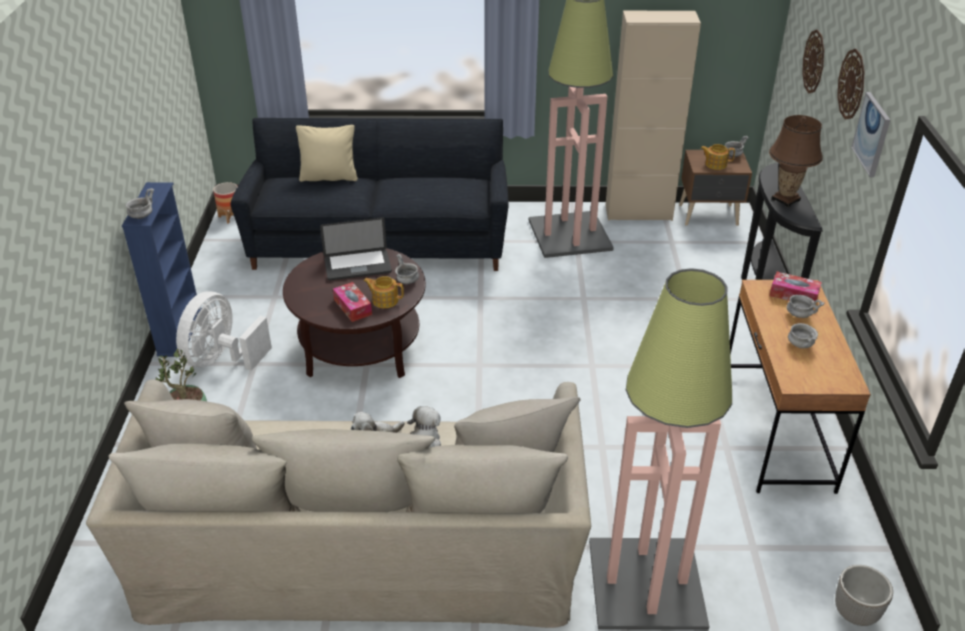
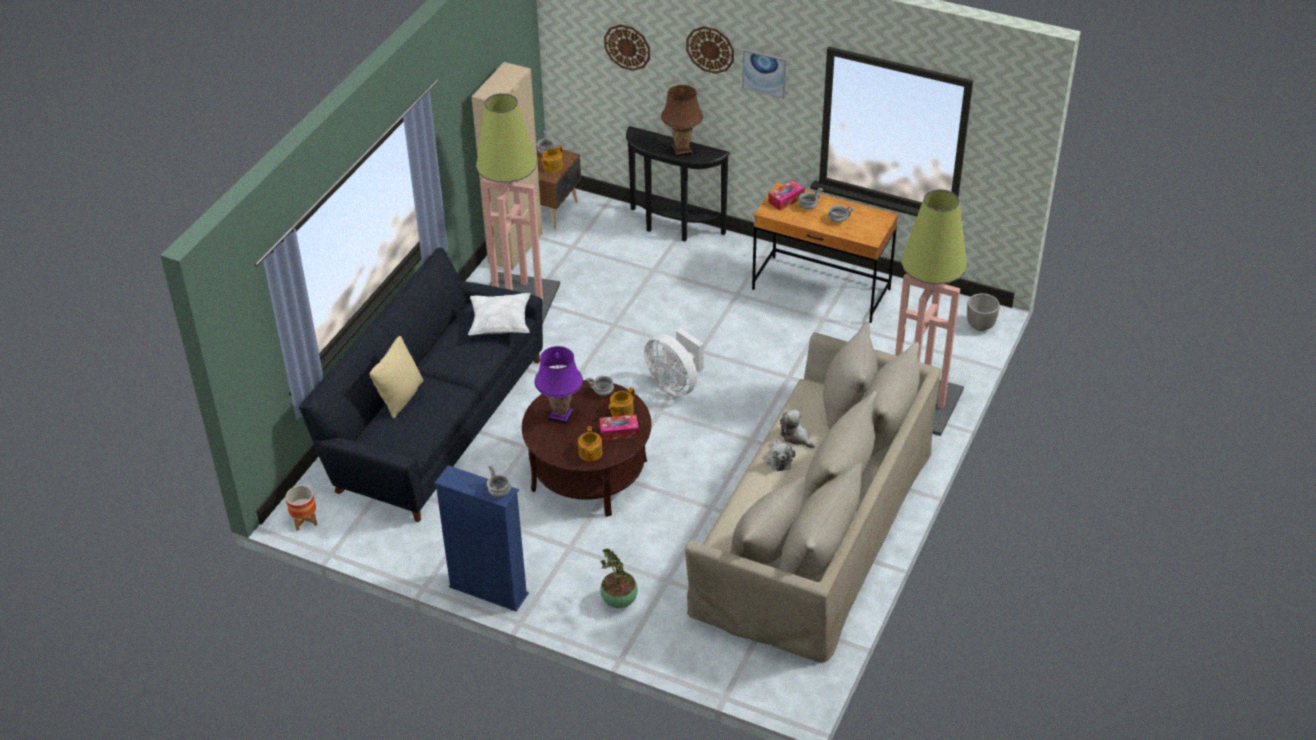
camera: 65 degrees left, 5 degrees up
(222, 359) = (549, 567): white fan -> white fan (675, 384)
(311, 298) = (590, 453): none -> teapot
(357, 266) = (561, 415): laptop -> purple table lamp
(458, 196) = (500, 325): none -> white pillow

